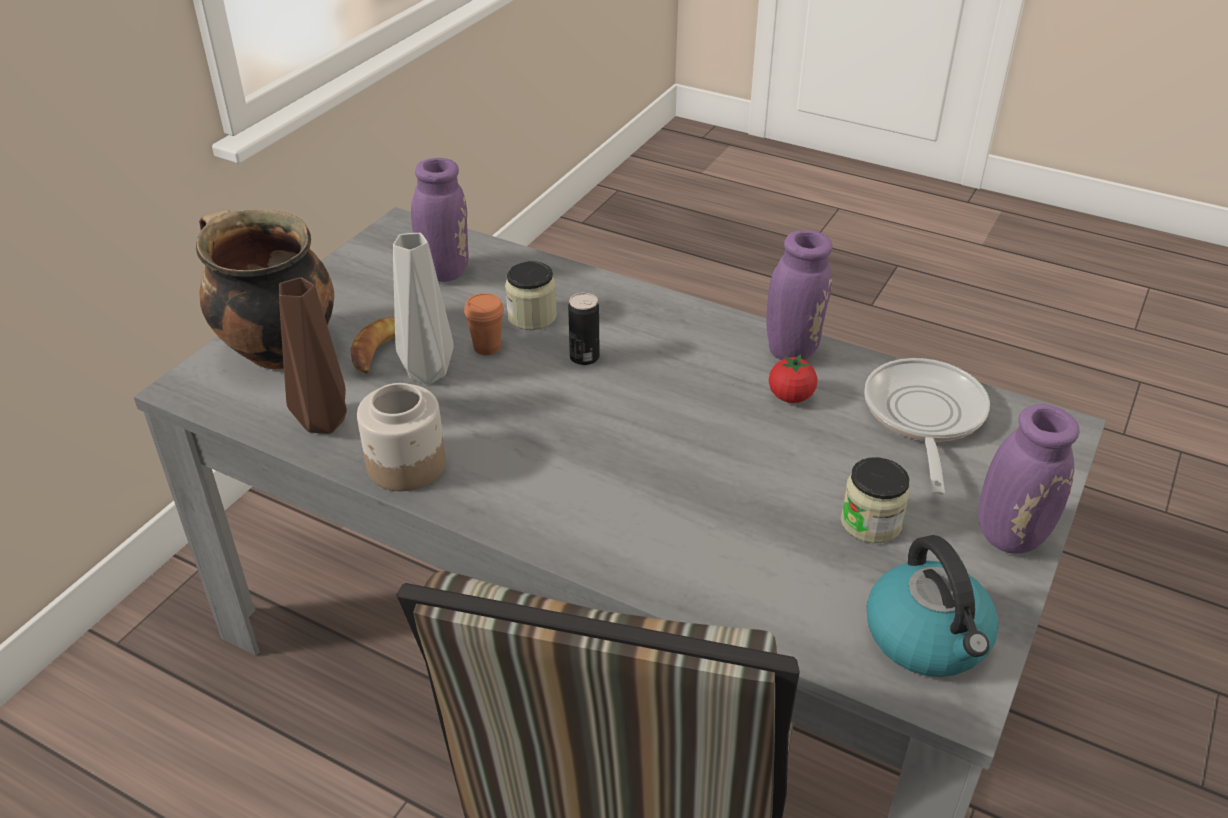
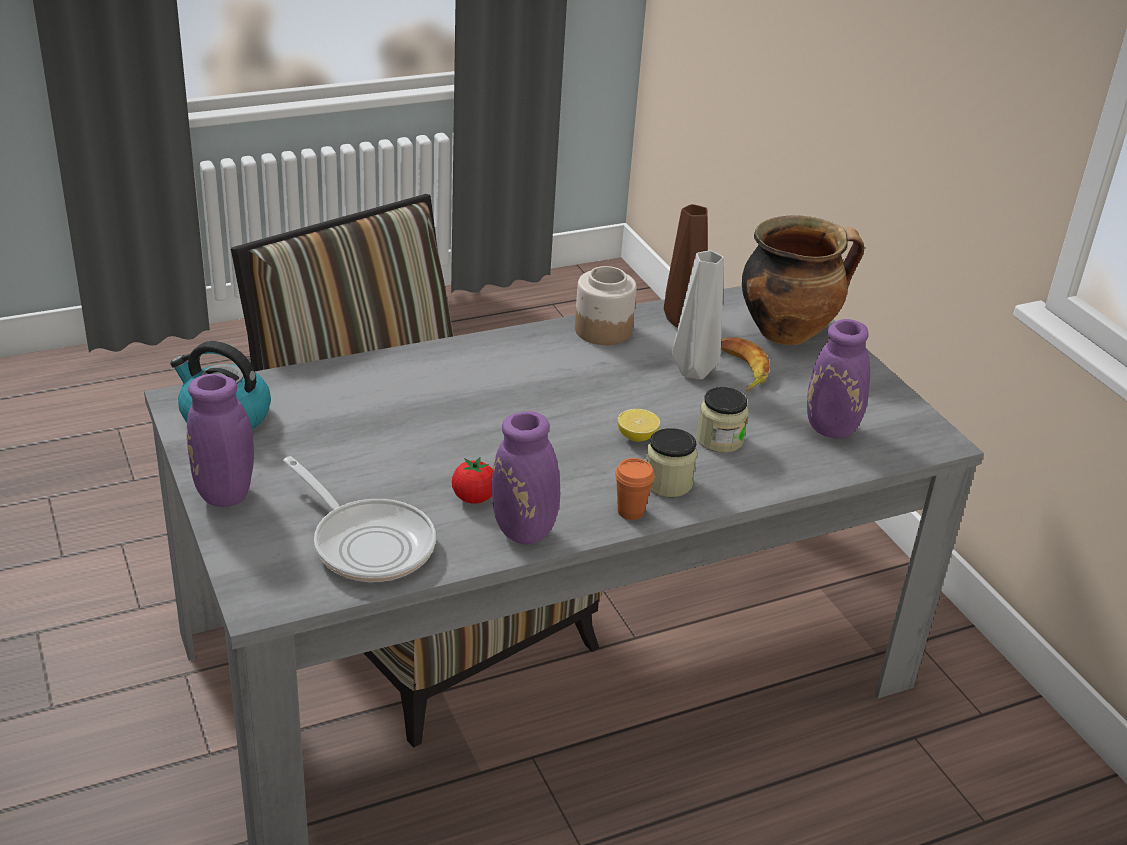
camera: 125 degrees right, 5 degrees down
(487, 347) = (699, 405): orange cup -> orange cup (630, 511)
(584, 357) = (637, 437): can -> lemon
(871, 522) = (321, 453): jar -> jar (667, 483)

